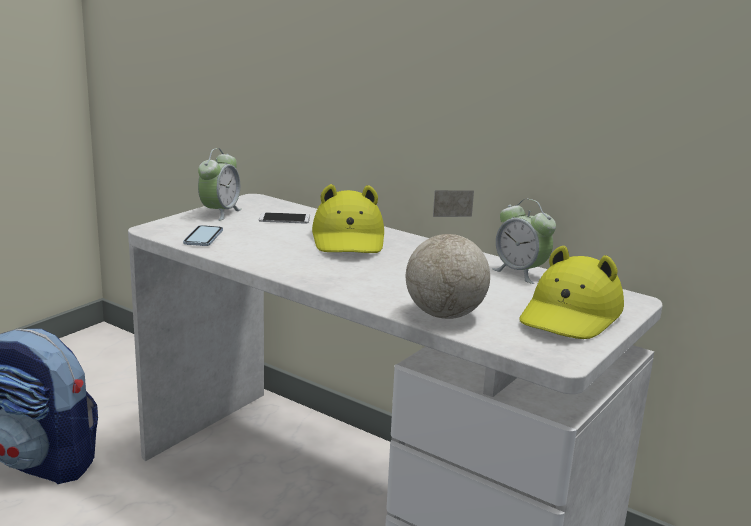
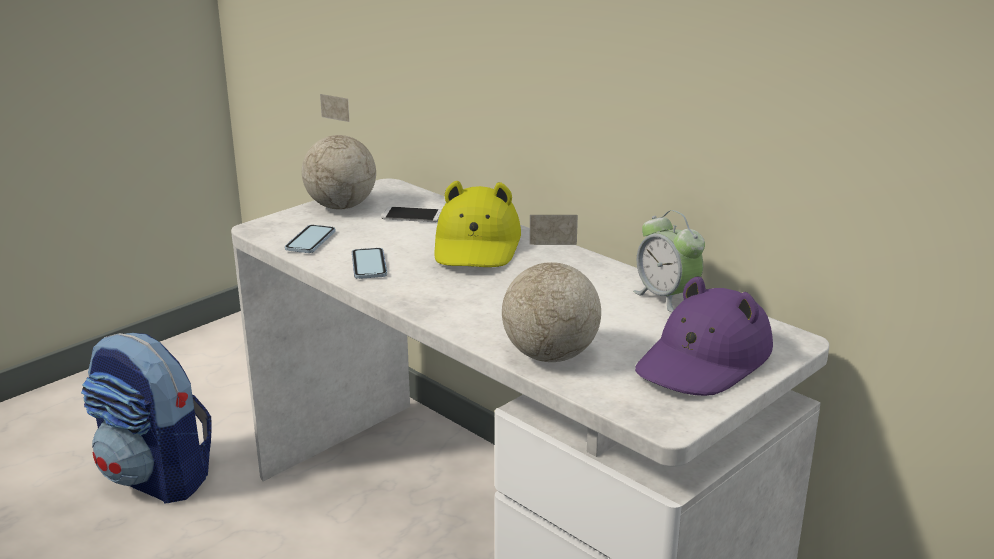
camera: 10 degrees right, 5 degrees up
(220, 213) = (341, 206): alarm clock -> globe
(262, 254) = (369, 265): none -> phone
(571, 315) = (704, 361): yellow hat -> purple hat

